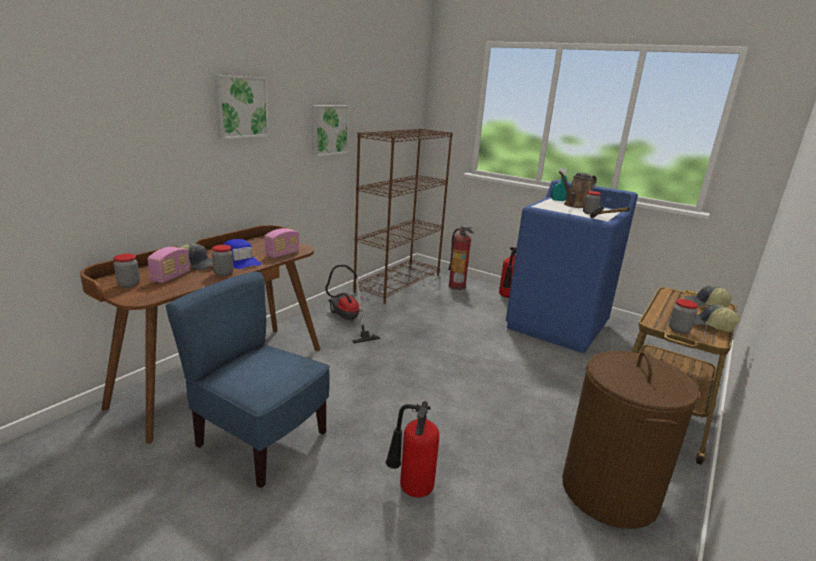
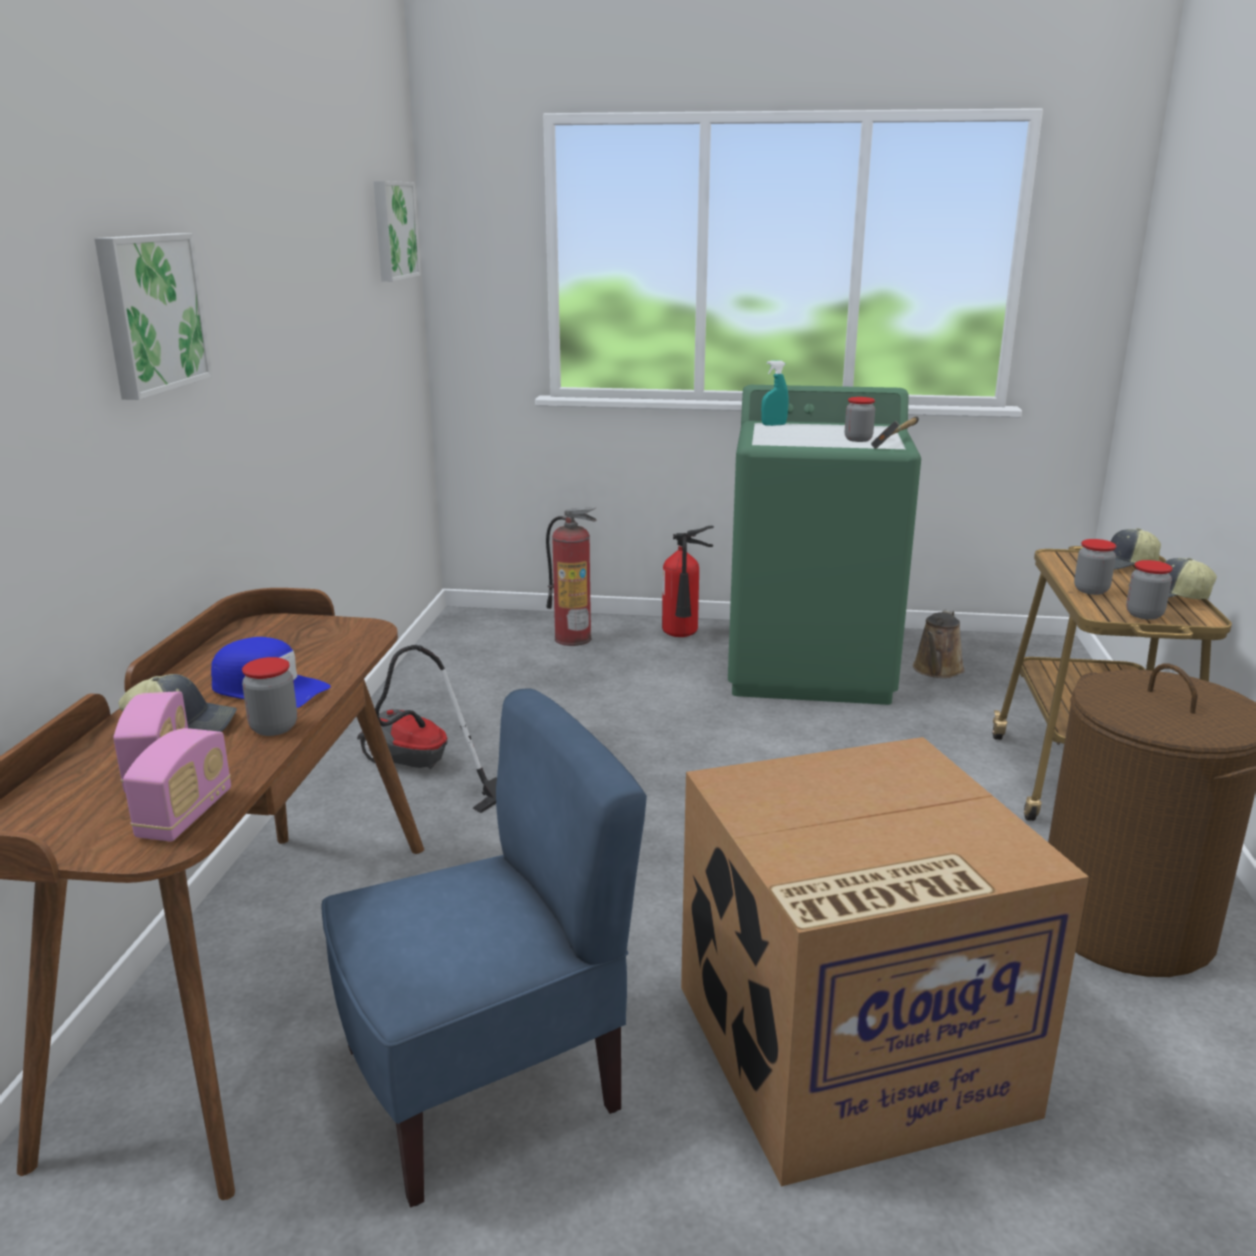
camera: 25 degrees left, 0 degrees up
(128, 284) = (78, 820): jar -> jar (1091, 590)
(260, 441) = (483, 1084): blue chair -> blue chair turned 150 degrees clockwise
(282, 254) = (342, 651): radio -> radio (185, 815)
(328, 130) = (293, 342): picture -> picture (392, 230)
(398, 283) = (453, 662): brown bookcase -> none
(410, 489) = (847, 1052): fire extinguisher -> cardboard box
(557, 326) = (811, 668): blue washing machine -> green washing machine
(576, 205) = (816, 429): brown watering can -> brown watering can (937, 670)

